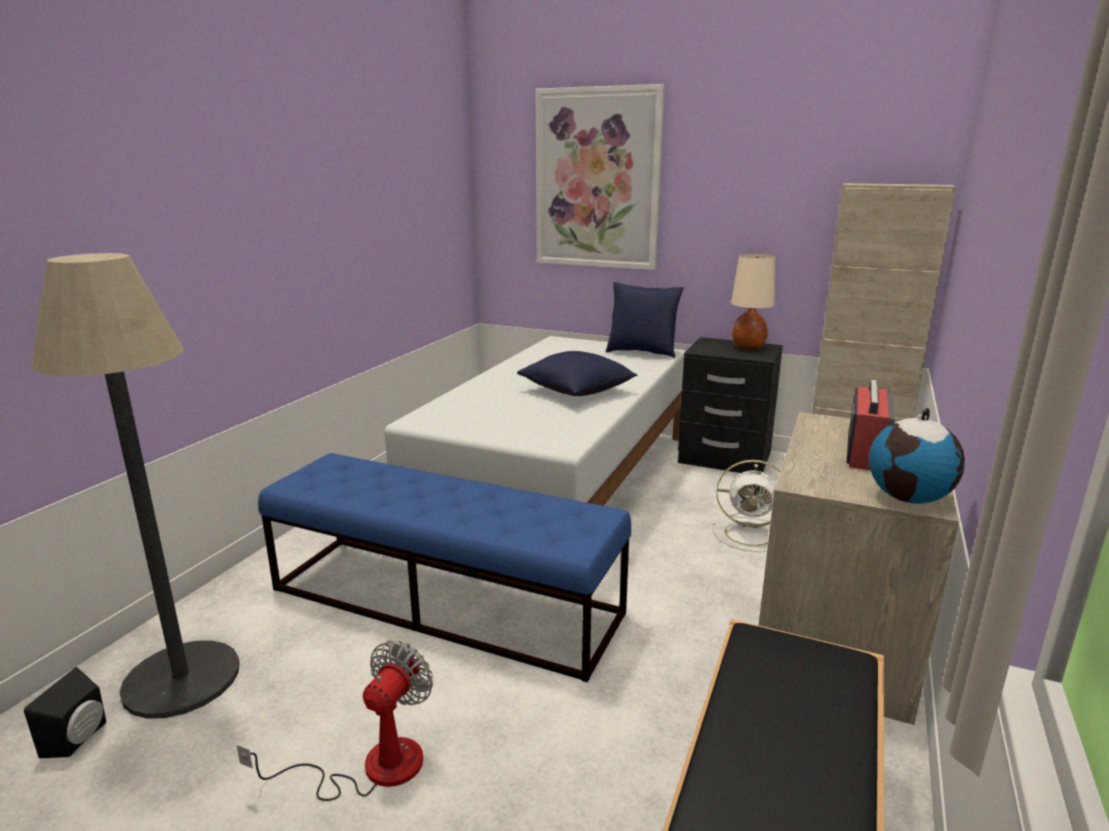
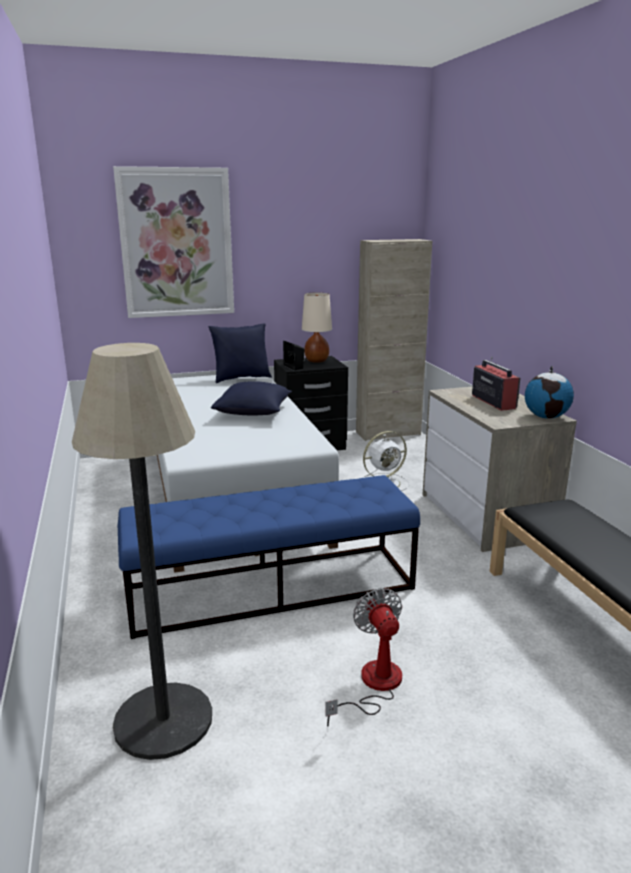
camera: 40 degrees left, 0 degrees up
(80, 738) = (151, 793): black speaker -> black speaker (295, 367)

